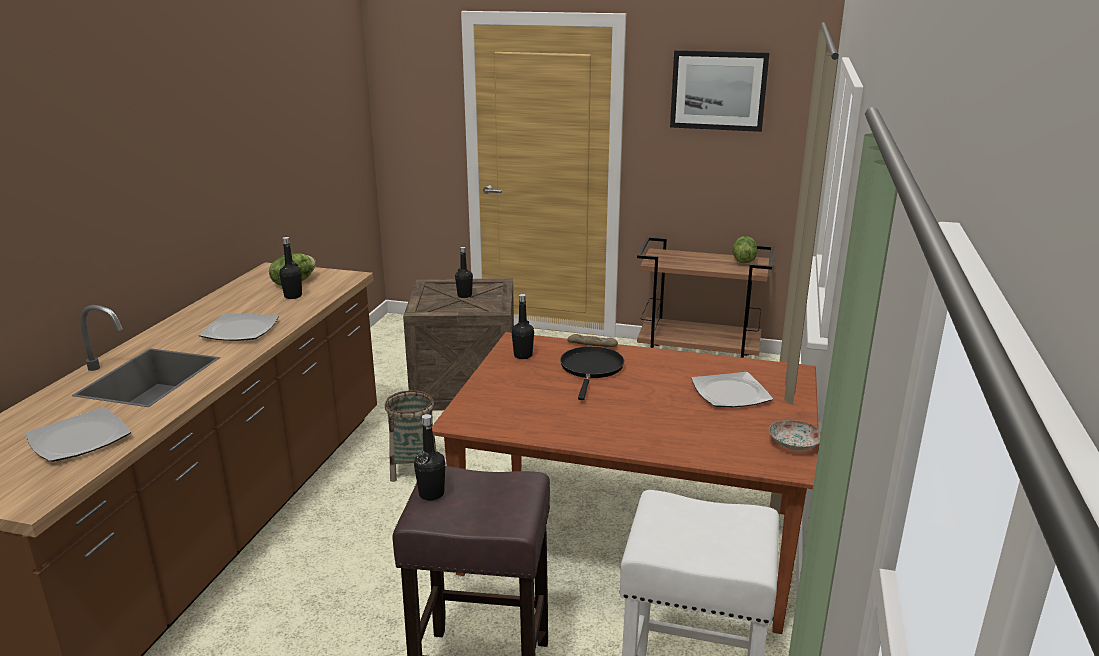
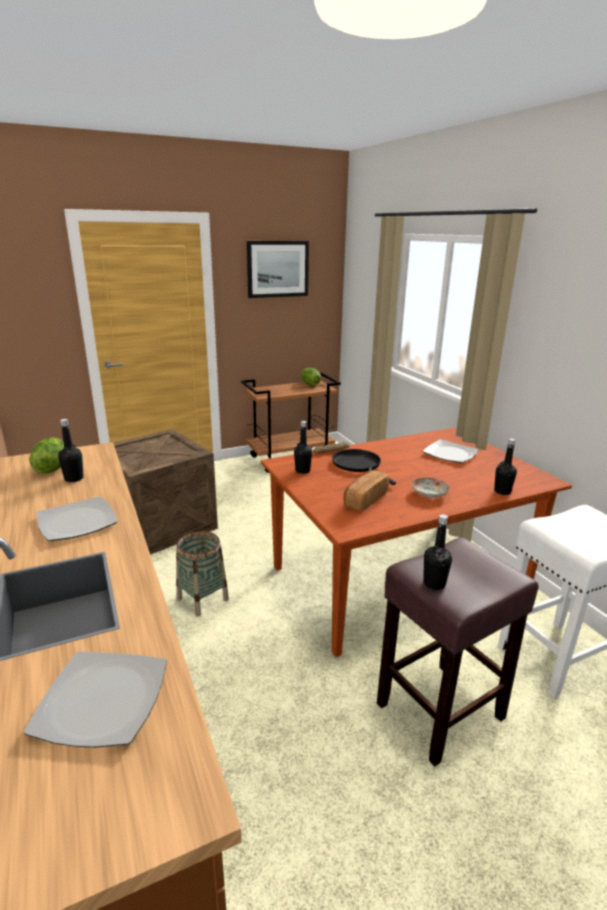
camera: 40 degrees left, 0 degrees up
(464, 295) = (155, 449): black bottle -> black bottle (502, 491)
(526, 404) = (364, 500): none -> bread
(794, 444) = (525, 469): plate -> plate (429, 493)

